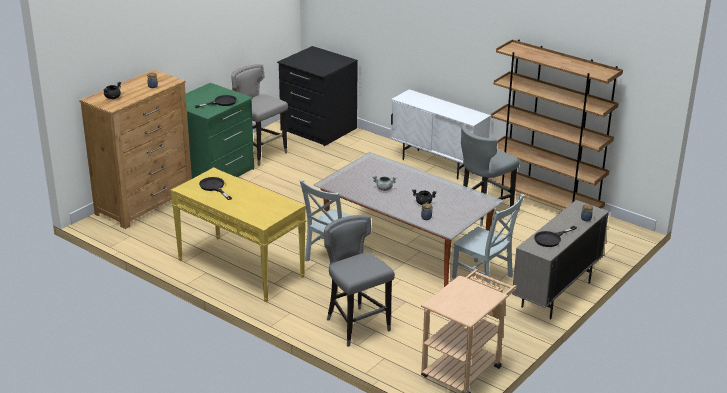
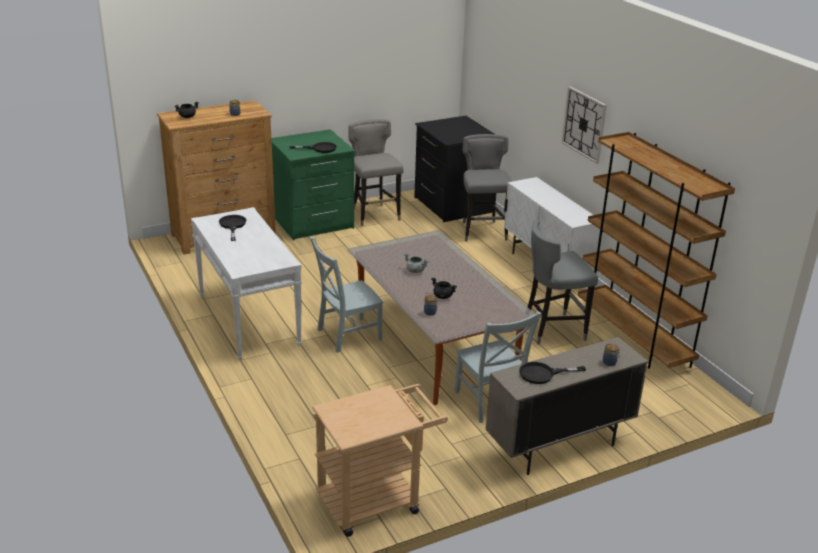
camera: 25 degrees right, 0 degrees up
(240, 268) = (248, 319): yellow console table -> white console table
(356, 326) = (304, 413): grey stool -> grey stool (482, 231)
(459, 38) = (584, 124): none -> wall clock

